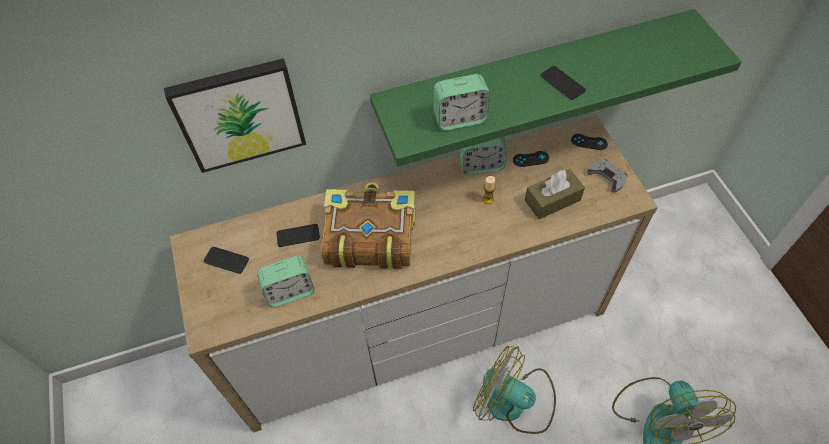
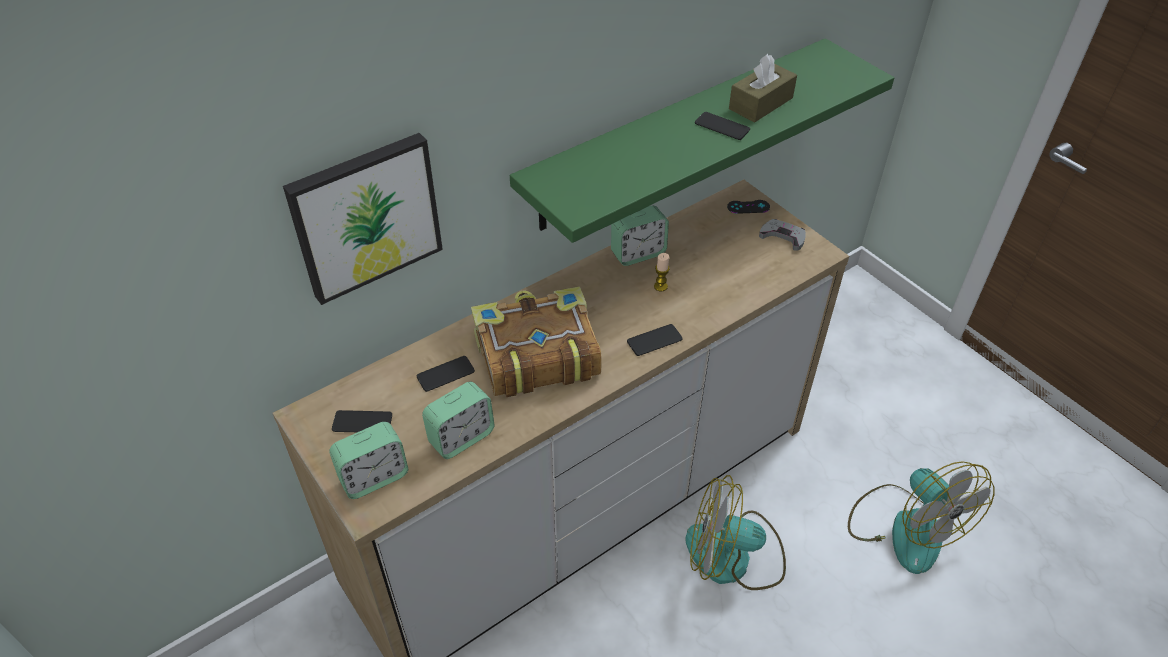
camera: 20 degrees left, 10 degrees down
(460, 118) = (626, 179): alarm clock -> alarm clock (374, 477)
(464, 246) = (654, 340): none -> phone
(531, 159) = (691, 236): black game controller -> none
(552, 200) = (733, 272): brown tissue box -> brown tissue box (760, 103)

